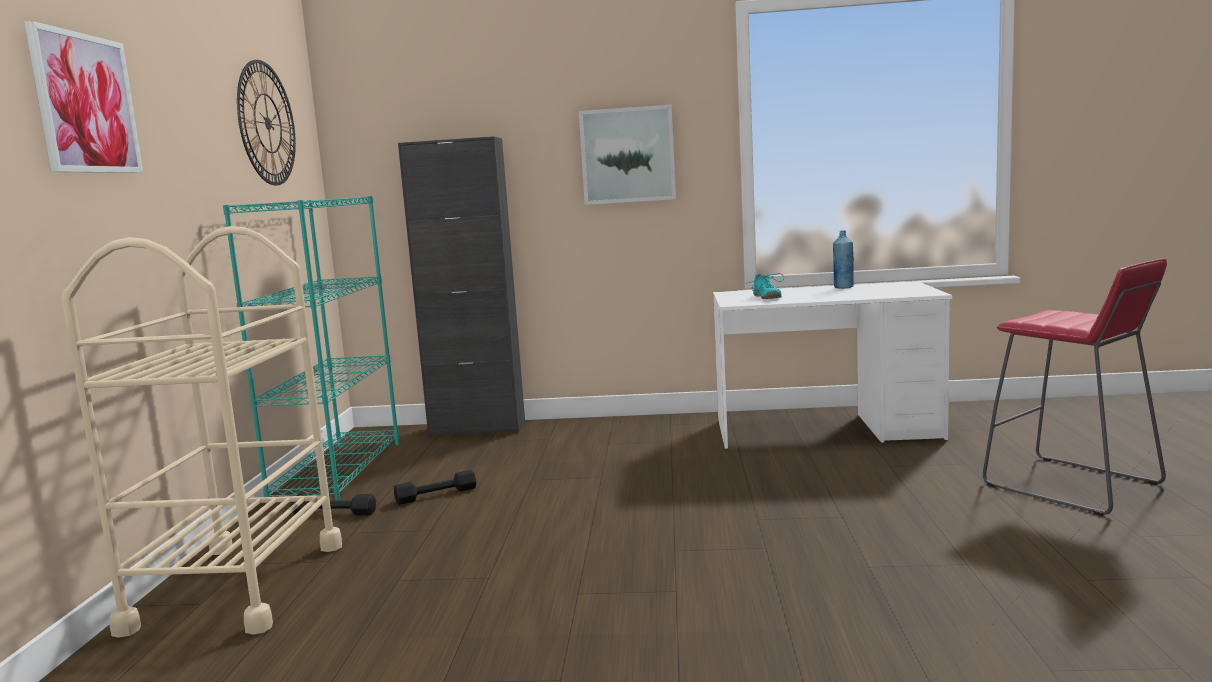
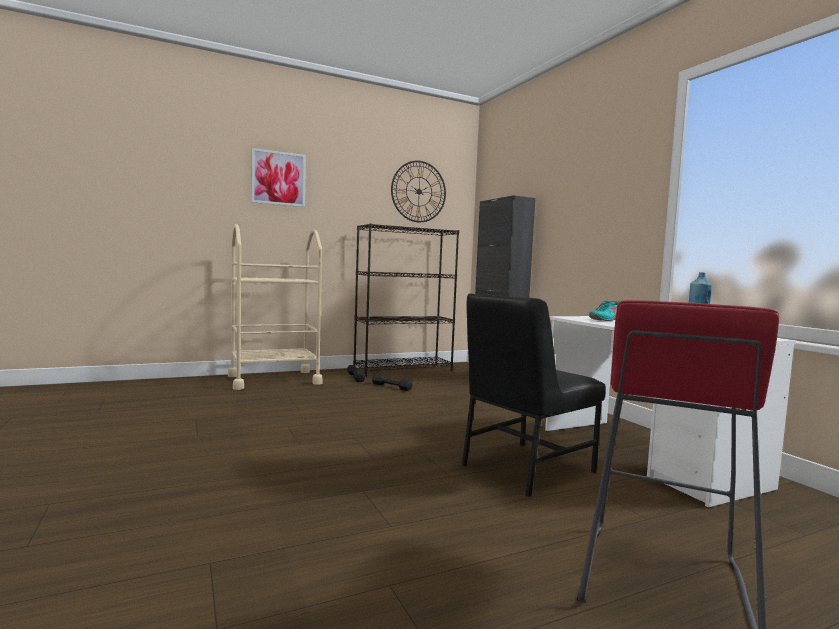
camera: 60 degrees right, 5 degrees down
(338, 472) = (403, 370): turquoise bookcase -> black bookcase
(627, 155) = (596, 207): picture -> none
(835, 480) = (524, 468): none -> black chair

